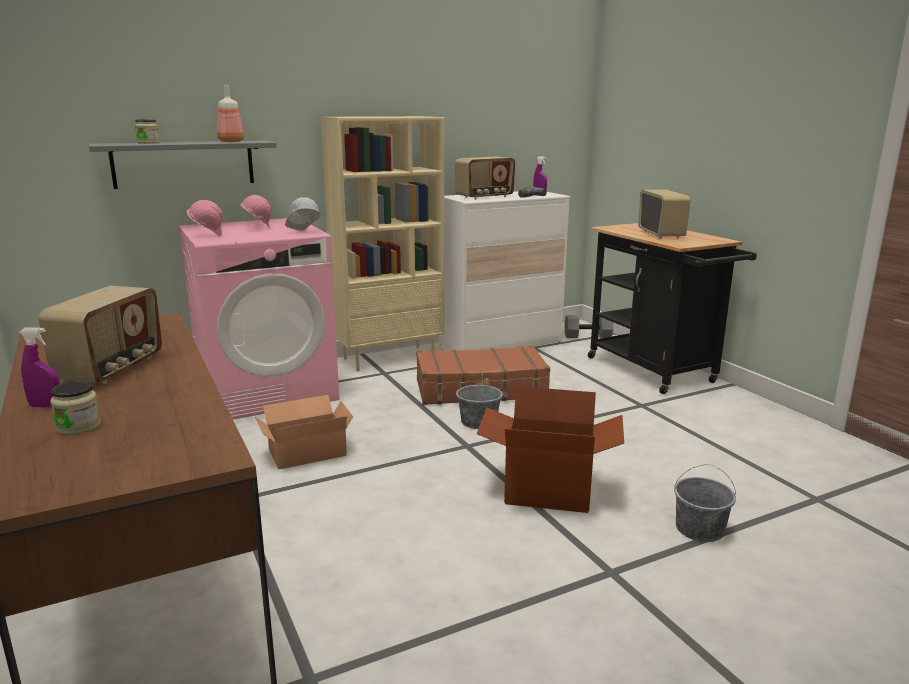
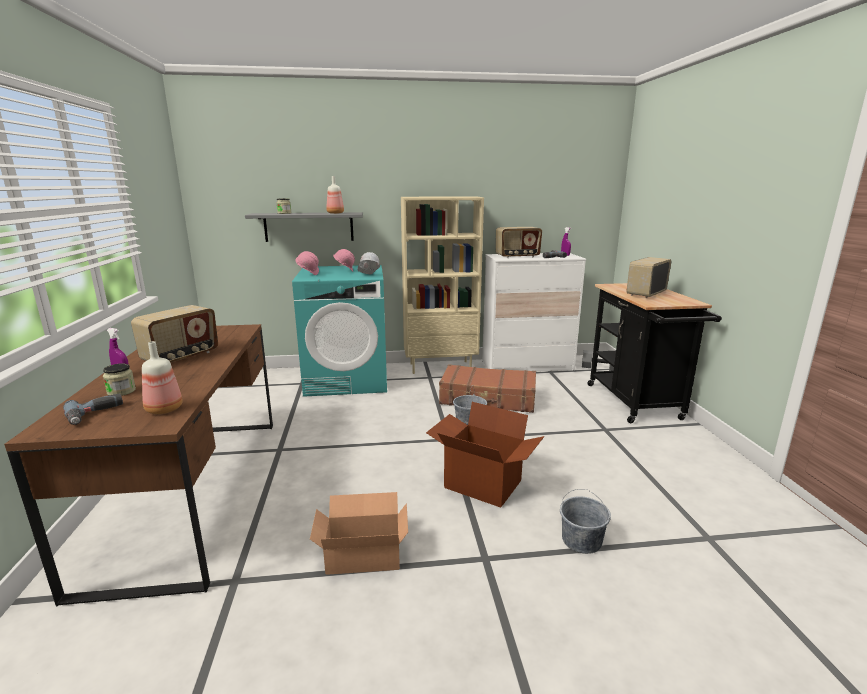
camera: 20 degrees right, 0 degrees up
(81, 461) = (96, 414): none -> power drill
(188, 439) = (163, 409): none -> bottle
(267, 391) = (347, 379): pink washing machine -> turquoise washing machine
(305, 451) = (341, 424): cardboard box -> cardboard box (362, 552)
(661, 234) = (645, 294): radio -> radio turned 150 degrees counterclockwise

